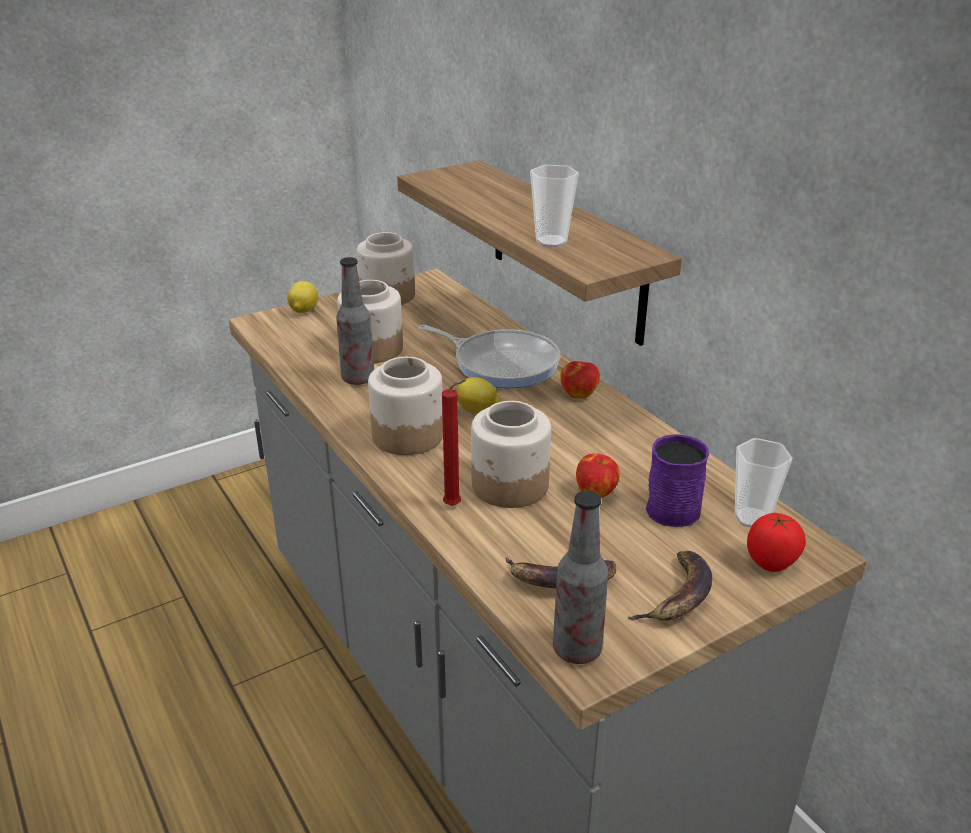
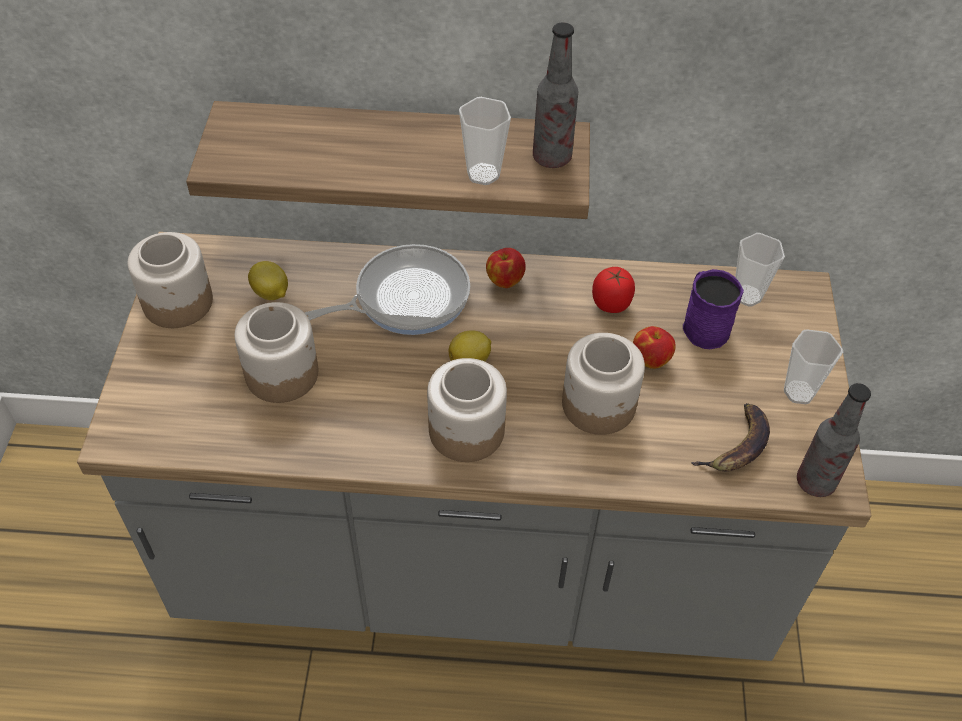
camera: 55 degrees left, 20 degrees up
(303, 311) = (134, 387): lemon -> lemon (271, 293)
(358, 379) = (330, 415): bottle -> bottle (552, 157)
(455, 506) = (598, 456): red candle -> none
(677, 596) = (799, 392): banana -> cup
(771, 563) = (800, 320): tomato -> tomato (611, 304)

